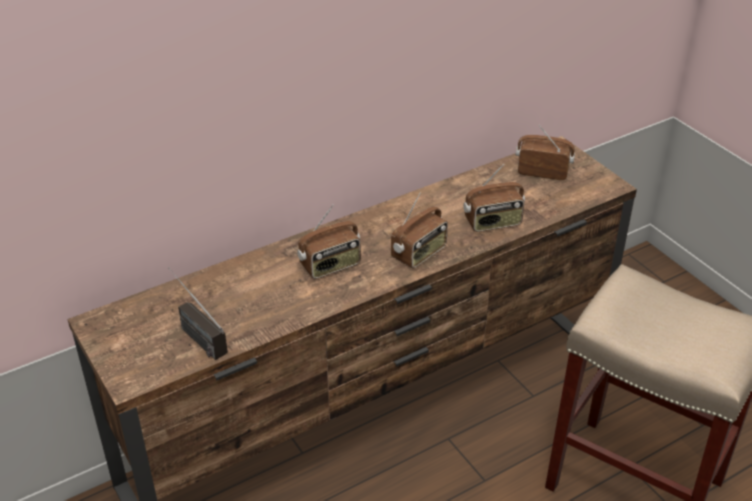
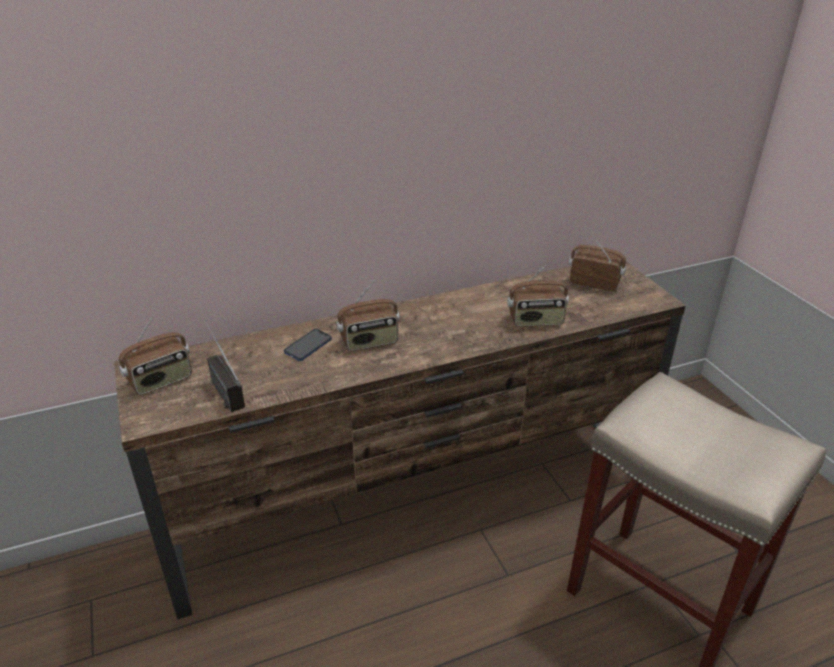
camera: 10 degrees right, 5 degrees down
(268, 277) = (308, 346): none -> phone
(419, 254) = (457, 340): radio -> radio (161, 381)

